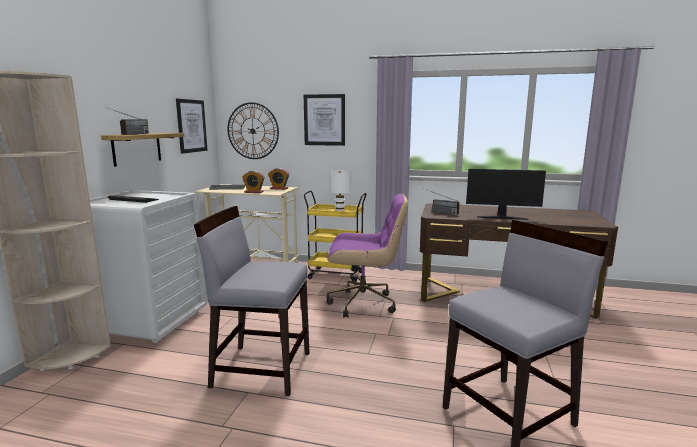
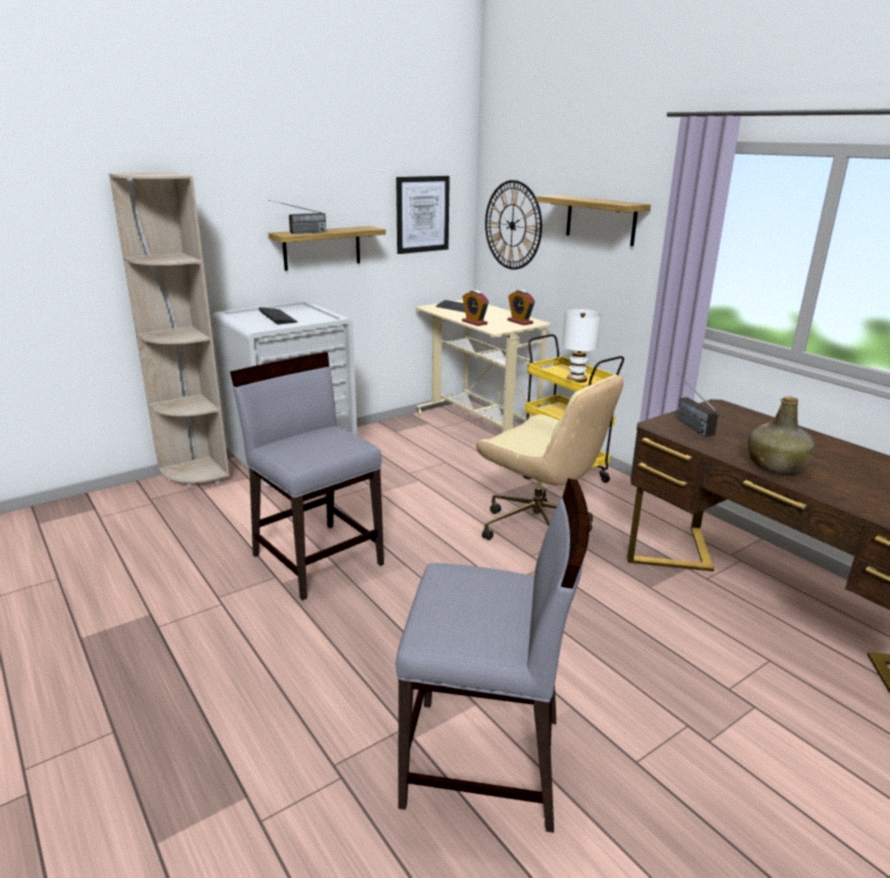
camera: 40 degrees right, 10 degrees up
(324, 120) = (600, 220): picture -> shelf
(365, 304) = (538, 531): purple office chair -> beige office chair
(502, 218) = (776, 466): monitor -> green bottle

